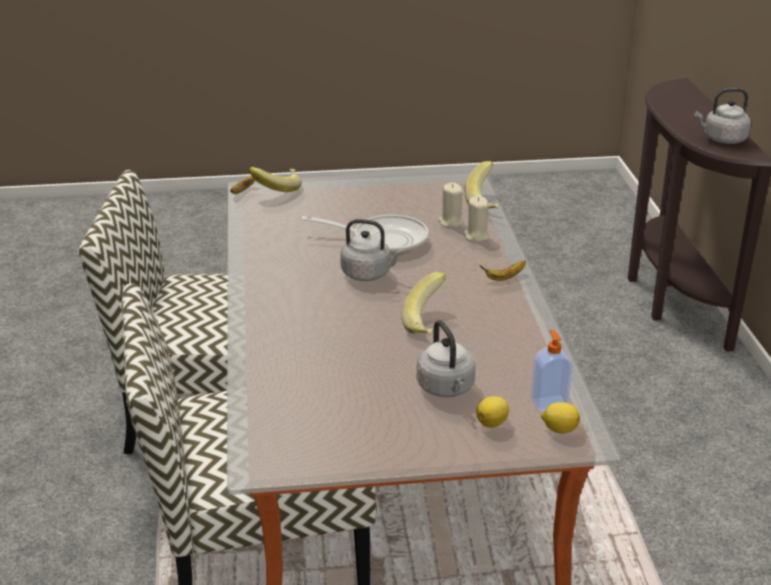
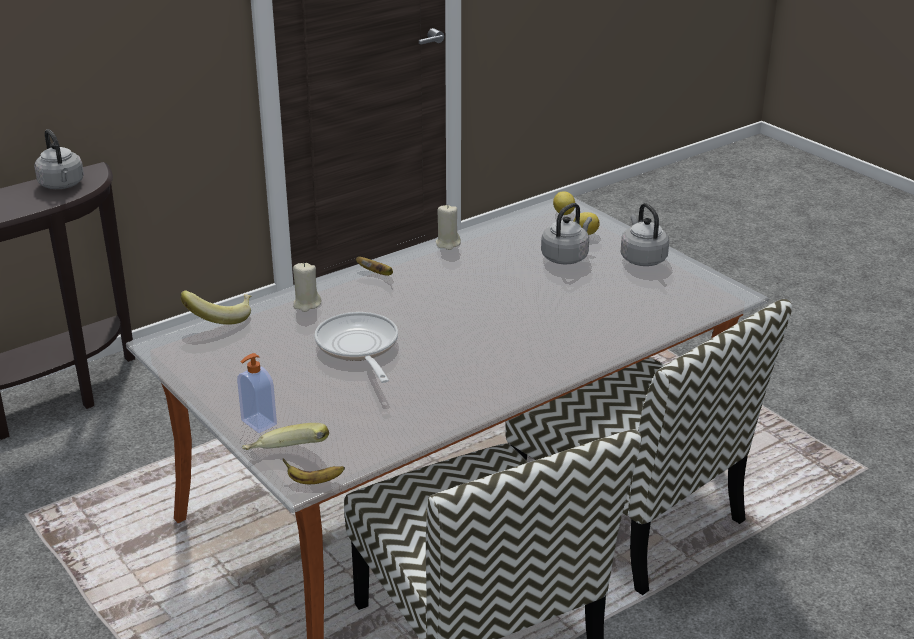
camera: 120 degrees left, 0 degrees up
(369, 274) = (435, 335): grey kettle -> grey kettle (642, 258)
(429, 322) = (485, 286): banana -> none
(451, 222) = (286, 324): beige candle -> beige candle (448, 243)
(548, 403) = (539, 222): soap dispenser -> soap dispenser (258, 423)

